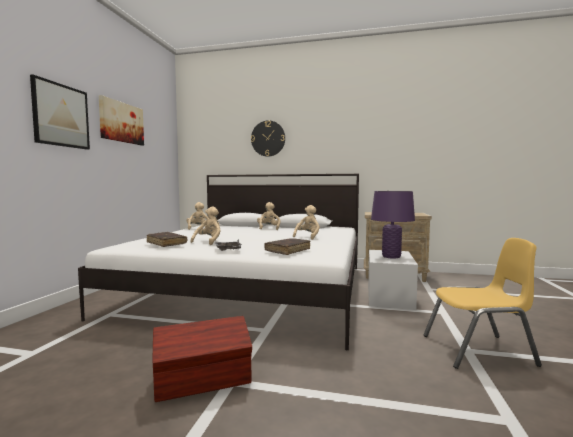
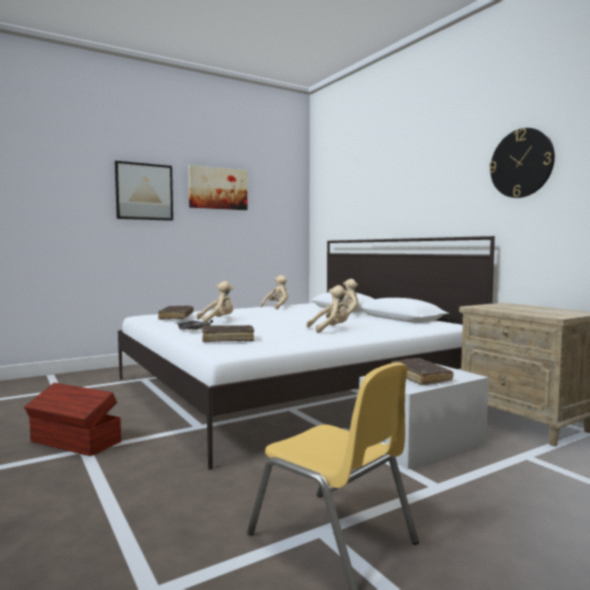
camera: 45 degrees right, 0 degrees up
(268, 138) = (388, 187): wall clock -> wall clock (521, 163)
(391, 256) = (420, 377): purple table lamp -> brown book

